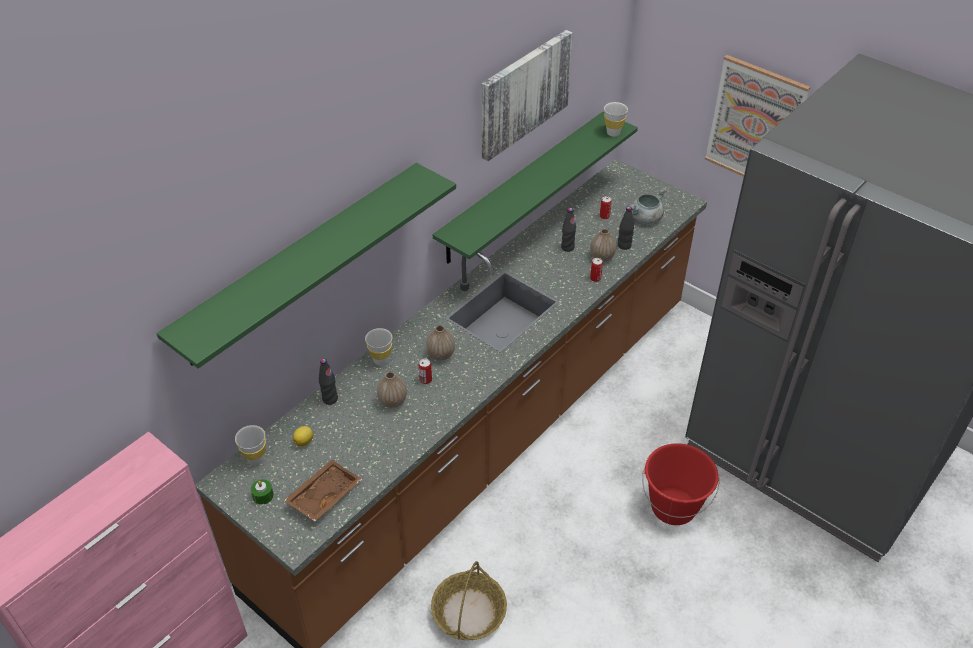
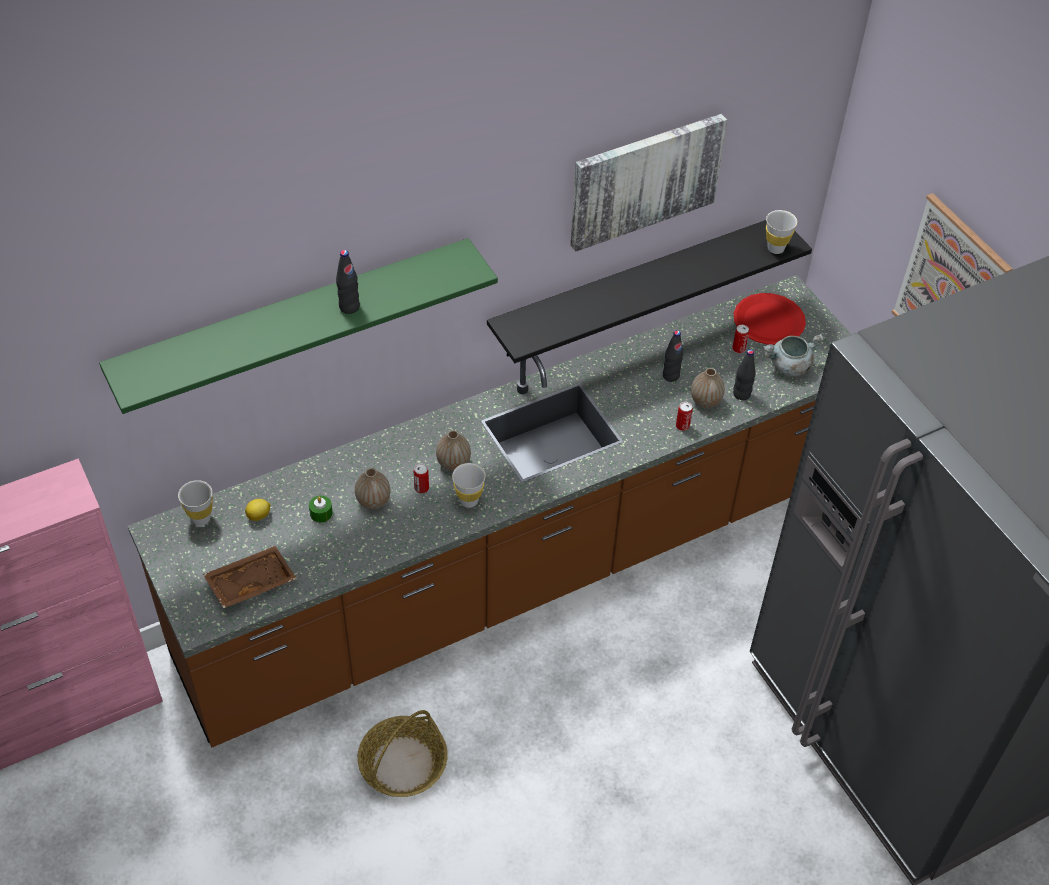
camera: 20 degrees right, 5 degrees up
(263, 495) = (190, 561): green candle -> green candle (321, 513)
(330, 399) = (308, 476): black bottle -> black bottle (349, 307)
(381, 360) = (384, 449): white cup -> white cup (469, 501)
(522, 187) = (636, 287): green shelf -> black shelf
(614, 193) = (768, 321): none -> red plate
(673, 507) = (698, 730): red bucket -> none

